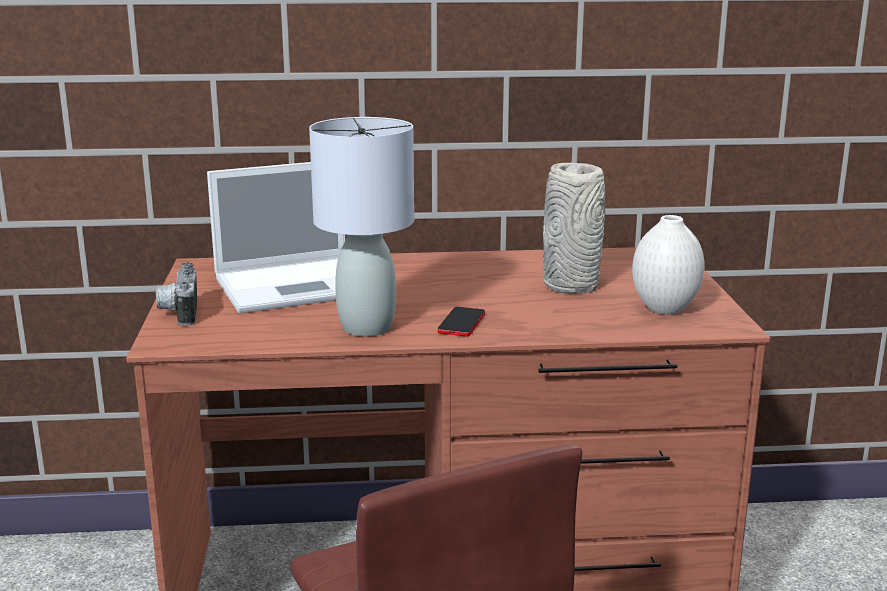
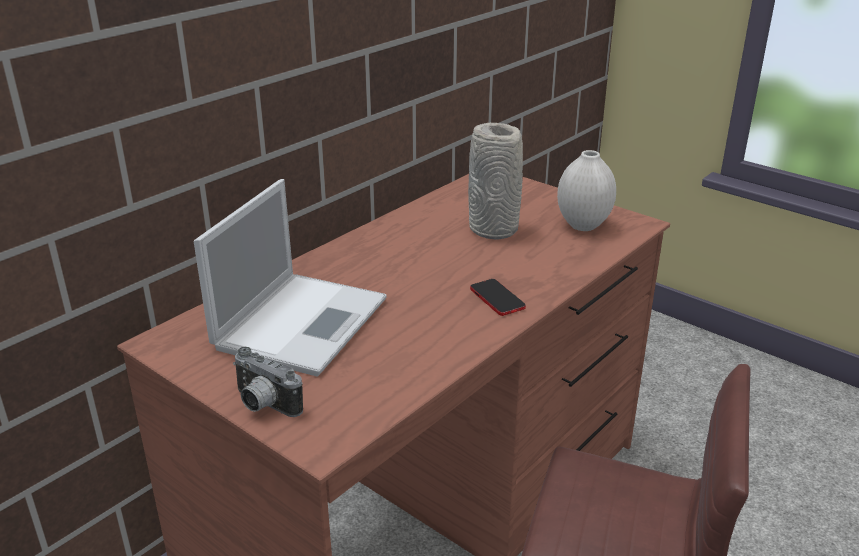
camera: 45 degrees left, 10 degrees up
(366, 328) = (445, 337): grey table lamp -> none

